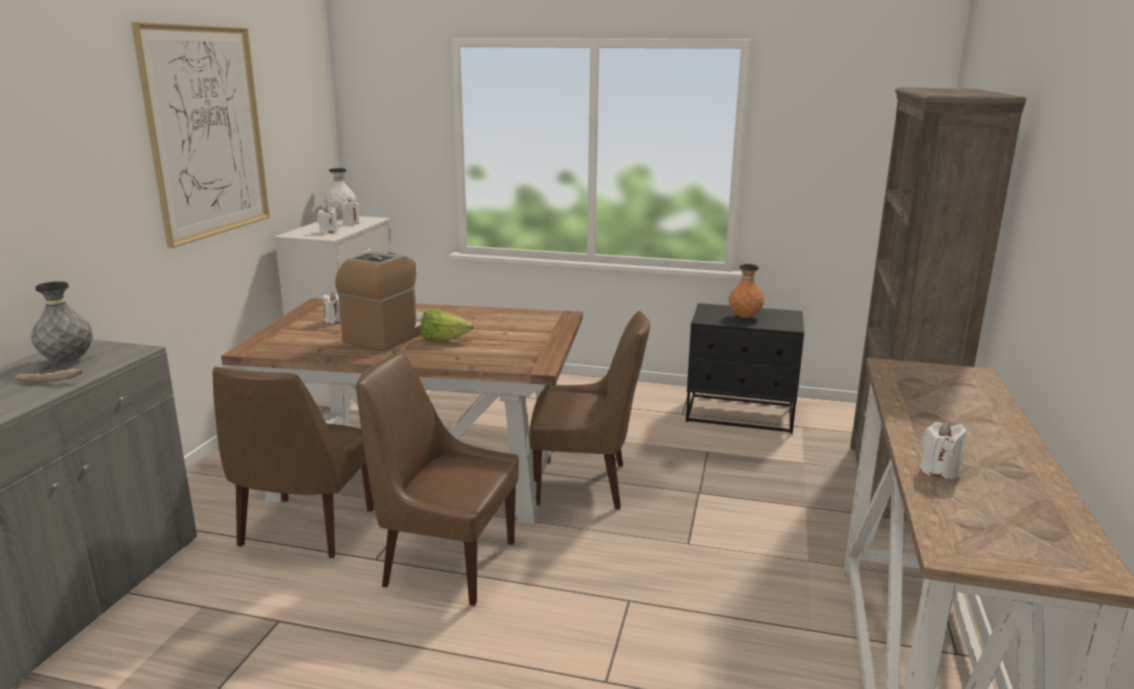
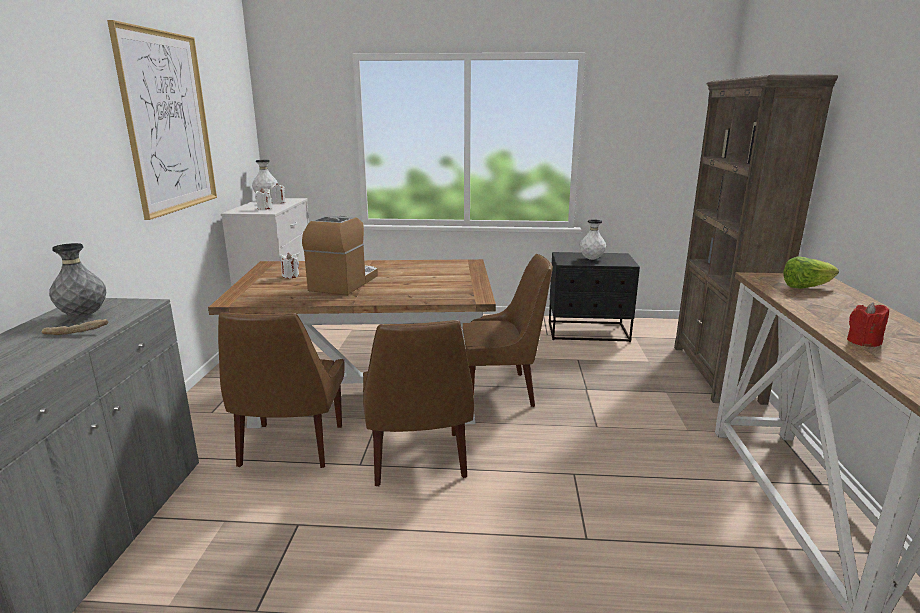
camera: 10 degrees left, 0 degrees up
(443, 340) = (389, 284): lettuce -> lettuce (806, 287)
(445, 563) = (418, 461): brown chair -> brown chair turned 105 degrees counterclockwise
(744, 317) = (591, 259): orange vase -> white vase
(939, 470) = (863, 342): white candle -> red candle

